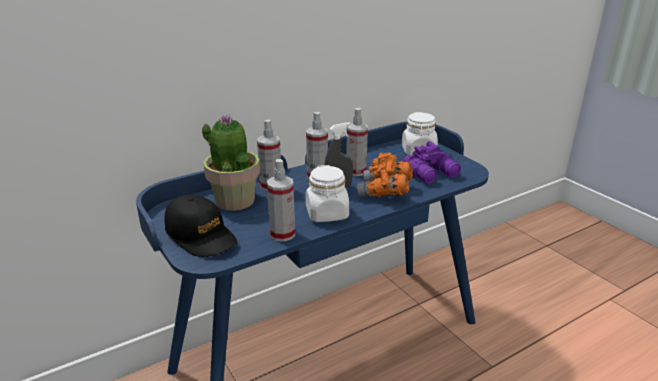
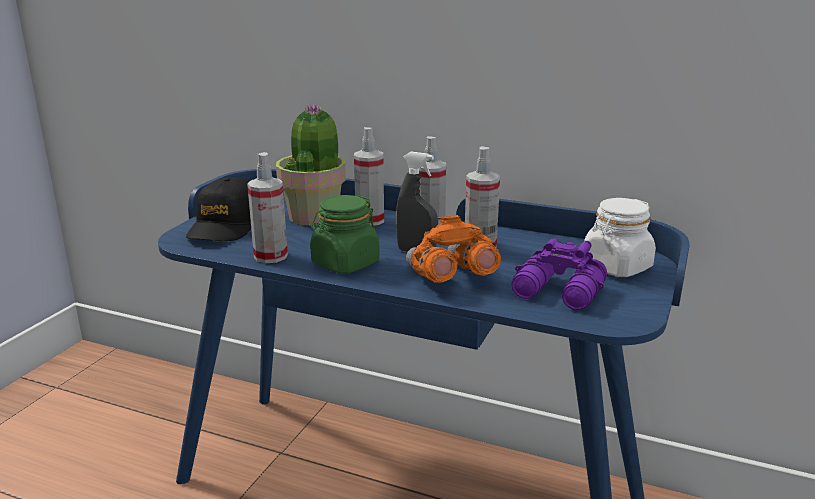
camera: 55 degrees right, 5 degrees down
(327, 214) = (345, 263): white jar -> green jar

